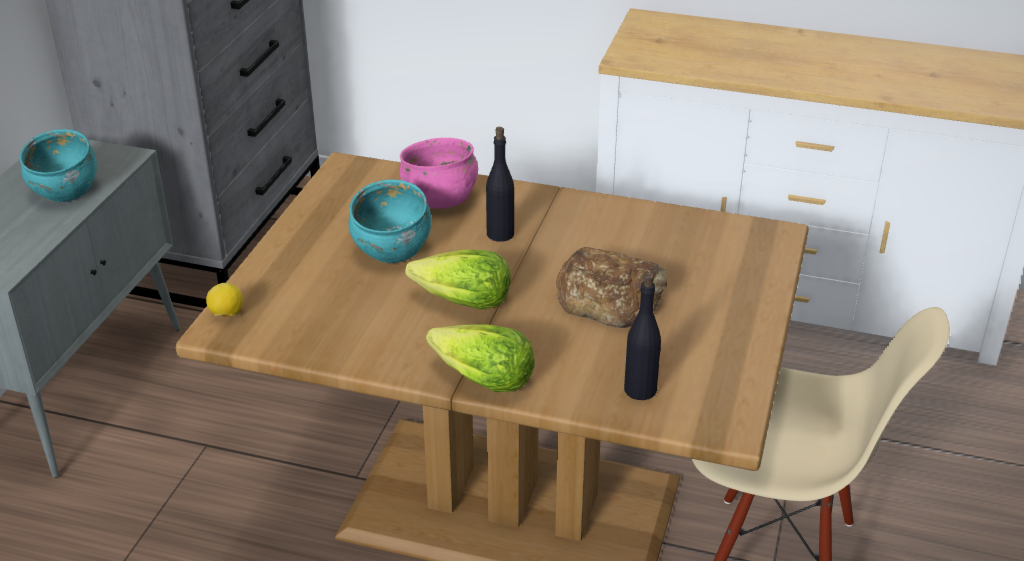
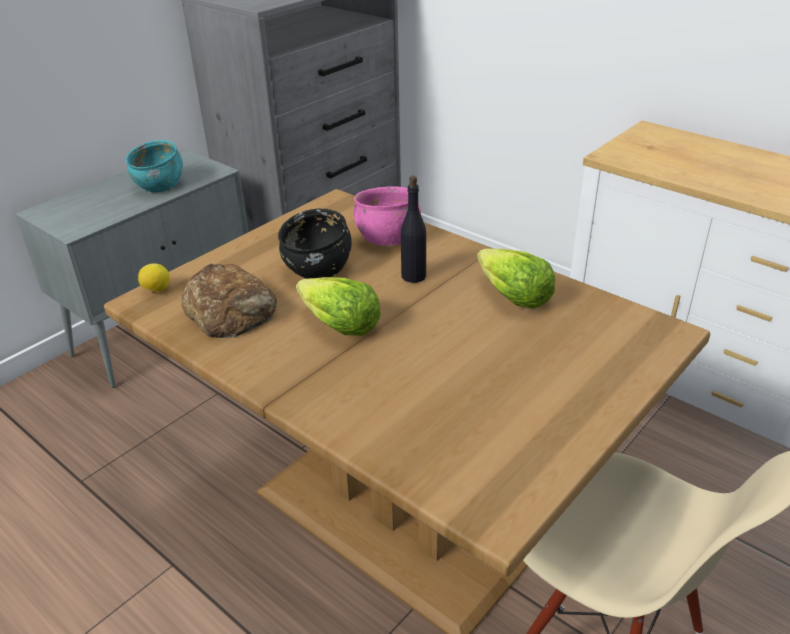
camera: 25 degrees right, 0 degrees up
(391, 249) = (318, 269): turquoise bowl -> black bowl
(482, 380) = (301, 398): lettuce -> lettuce (512, 296)
(610, 297) = (469, 352): bread -> bread (231, 310)
(640, 390) = (435, 450): black bottle -> none

